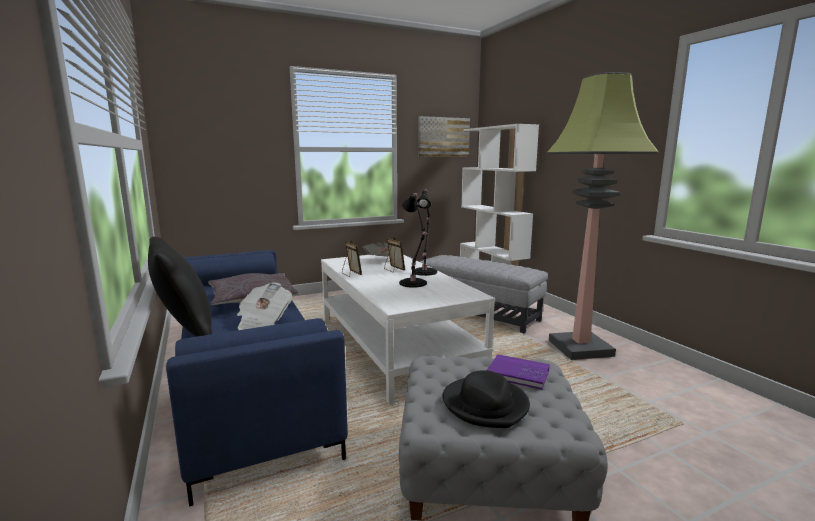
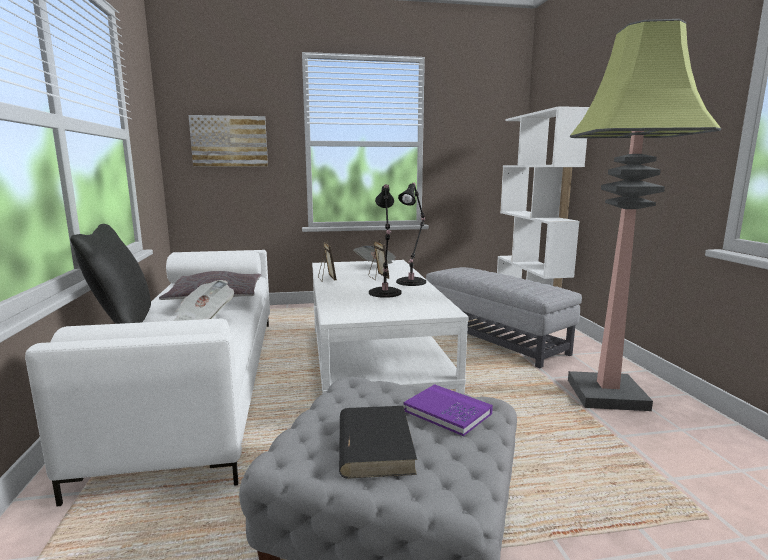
camera: 15 degrees right, 0 degrees up
(248, 379) = (200, 383): blue sofa -> white sofa
(443, 137) = (481, 129): picture -> picture (229, 141)
(486, 405) = (374, 444): black hat -> black book

